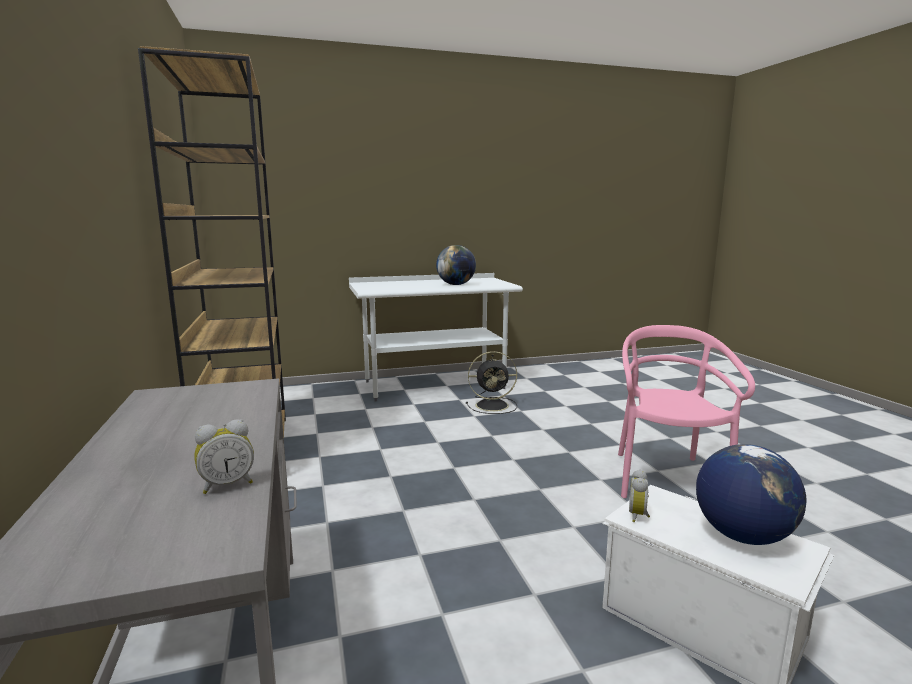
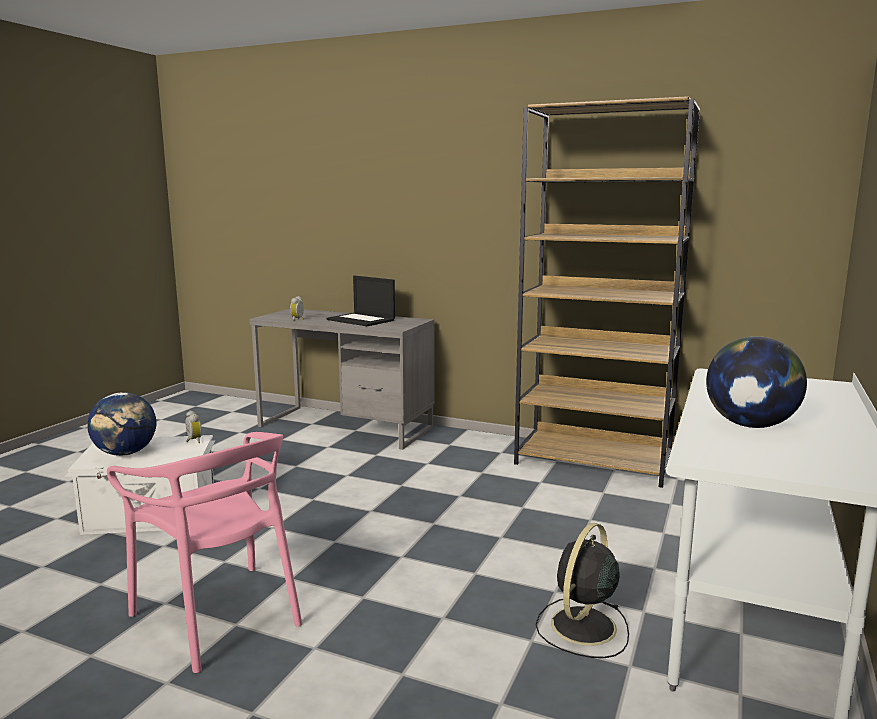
camera: 130 degrees right, 0 degrees up
(186, 426) = (362, 320): none -> laptop

